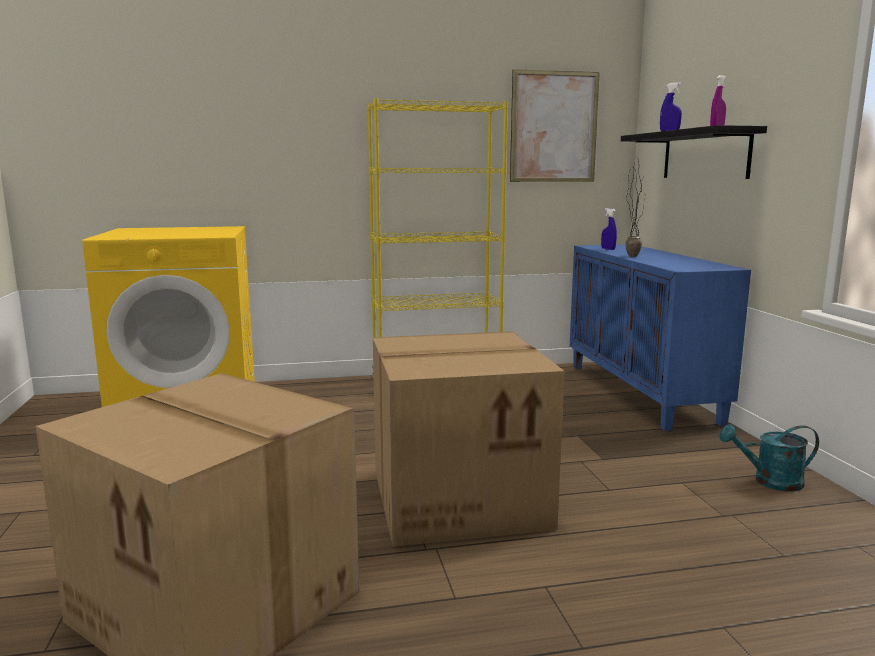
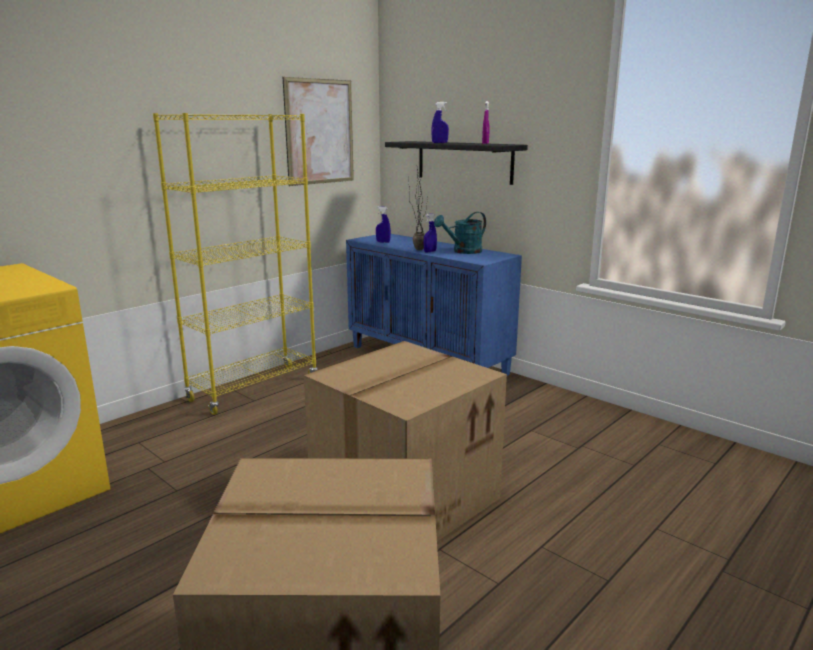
camera: 35 degrees left, 5 degrees up
(640, 258) = (430, 251): none -> blue spray bottle
(769, 482) = (576, 412): turquoise watering can -> turquoise watering can (463, 251)

